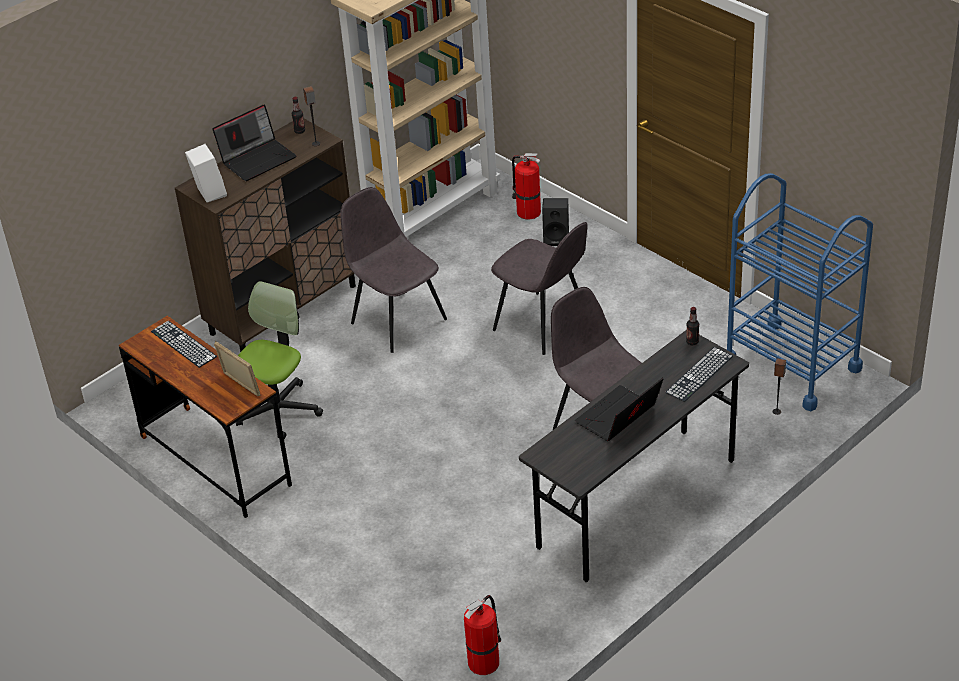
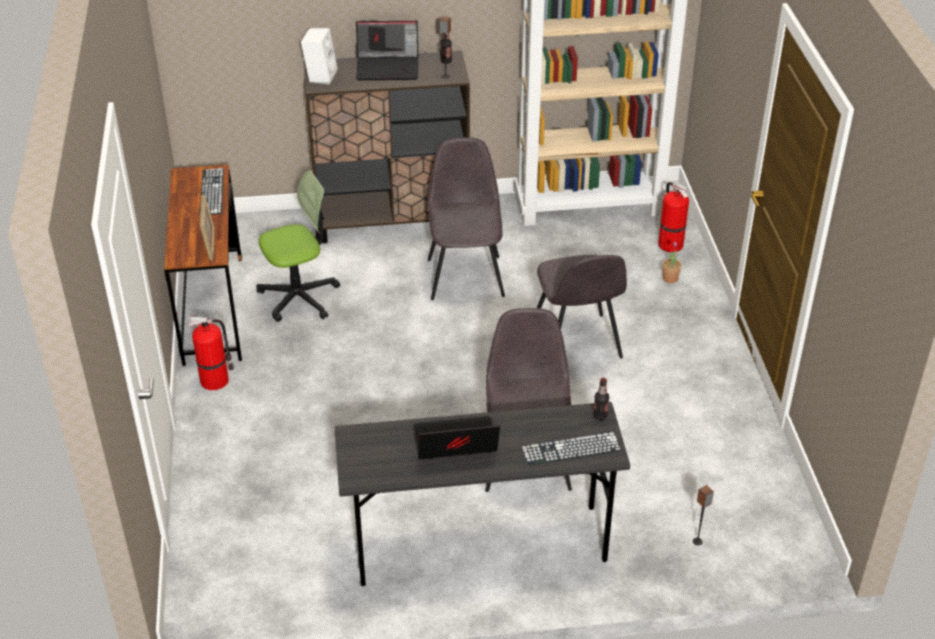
camera: 35 degrees right, 0 degrees up
(484, 661) = (209, 597): fire extinguisher -> fire extinguisher (216, 380)
(557, 238) = (670, 278): black speaker -> potted plant
(791, 365) = (759, 507): blue cart -> none

